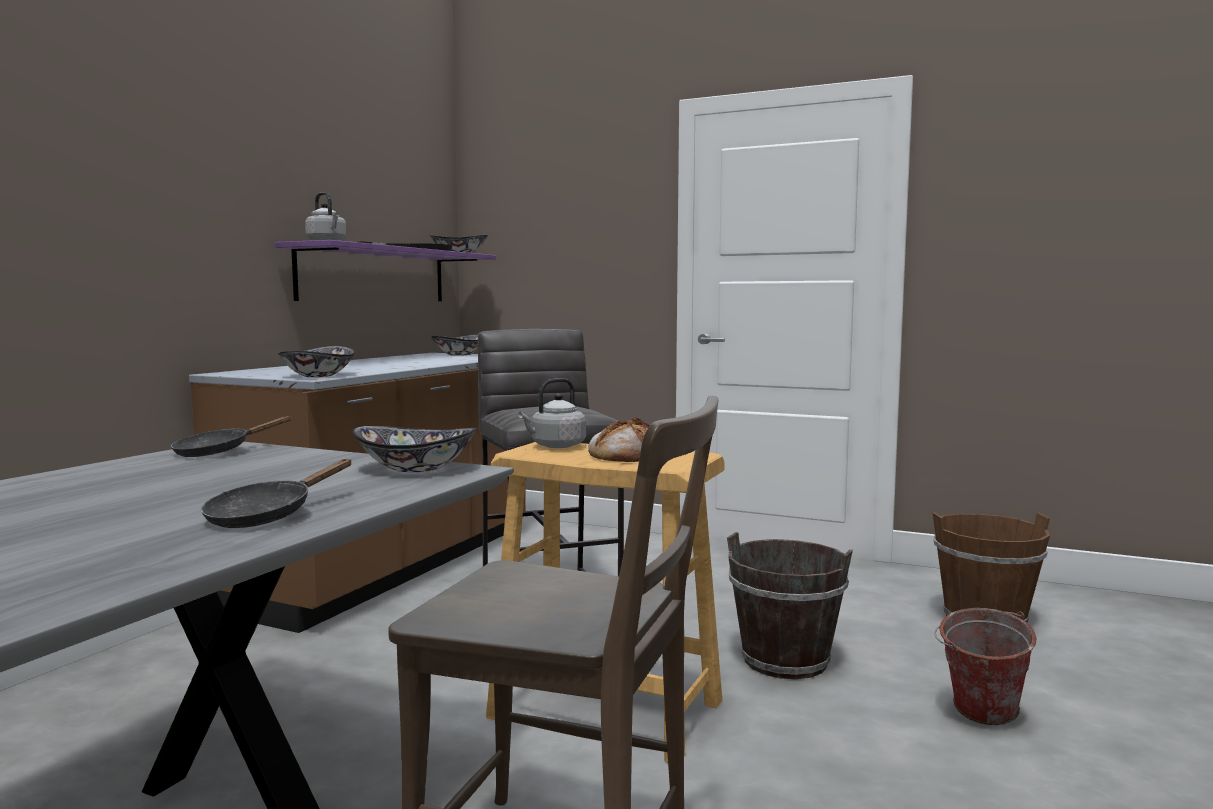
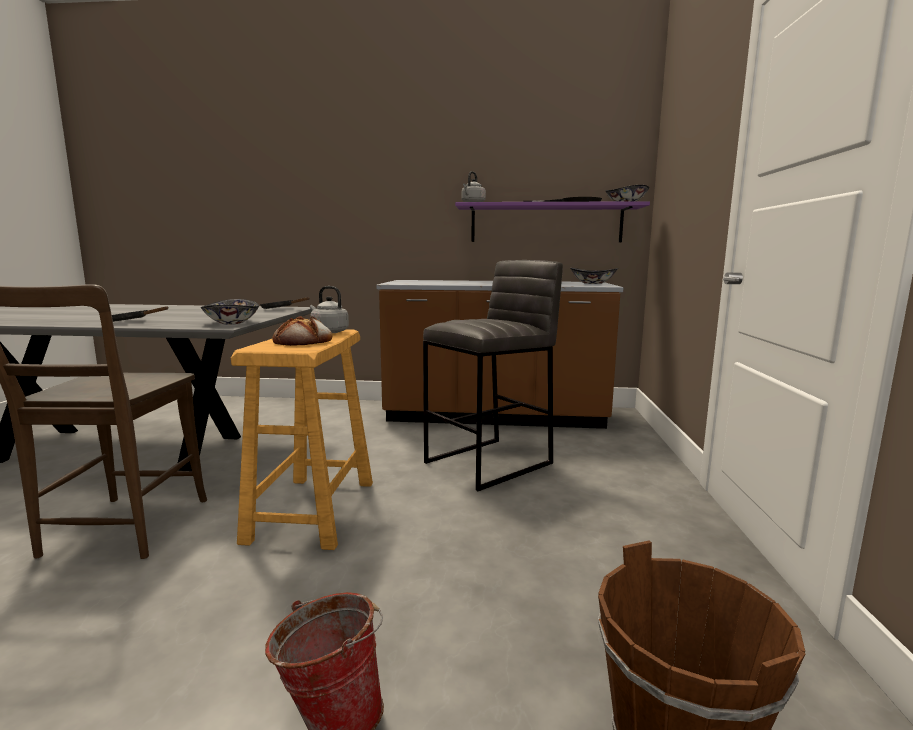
camera: 70 degrees right, 5 degrees up
(319, 376) = (403, 283): bowl -> none
(785, 660) = (424, 573): brown bucket -> none

